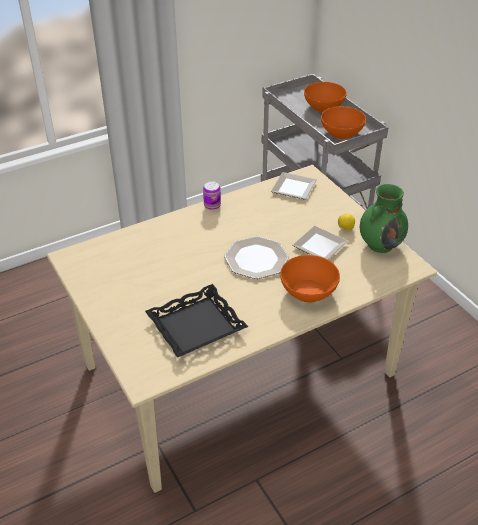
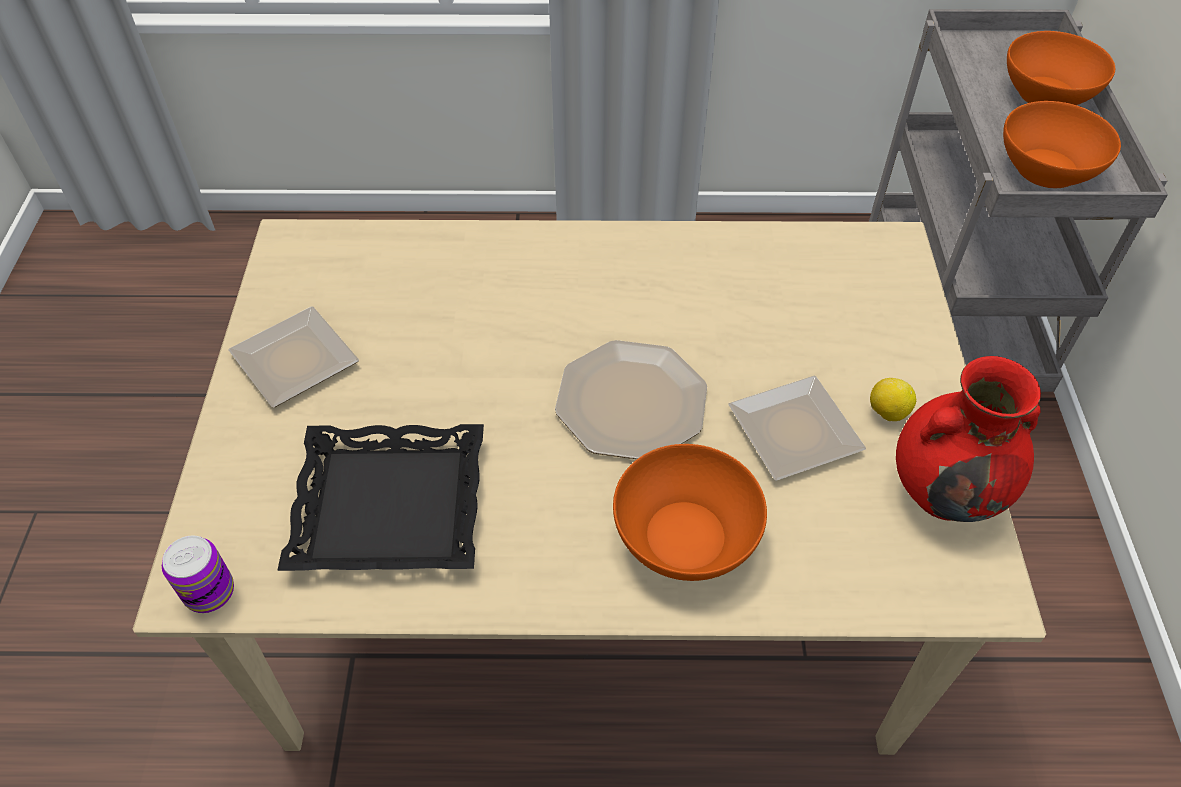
camera: 30 degrees right, 10 degrees up
(212, 205) = (635, 237): can -> can (209, 592)
(293, 187) = (837, 260): plate -> plate (296, 357)
(381, 244) = (946, 491): green vase -> red vase

